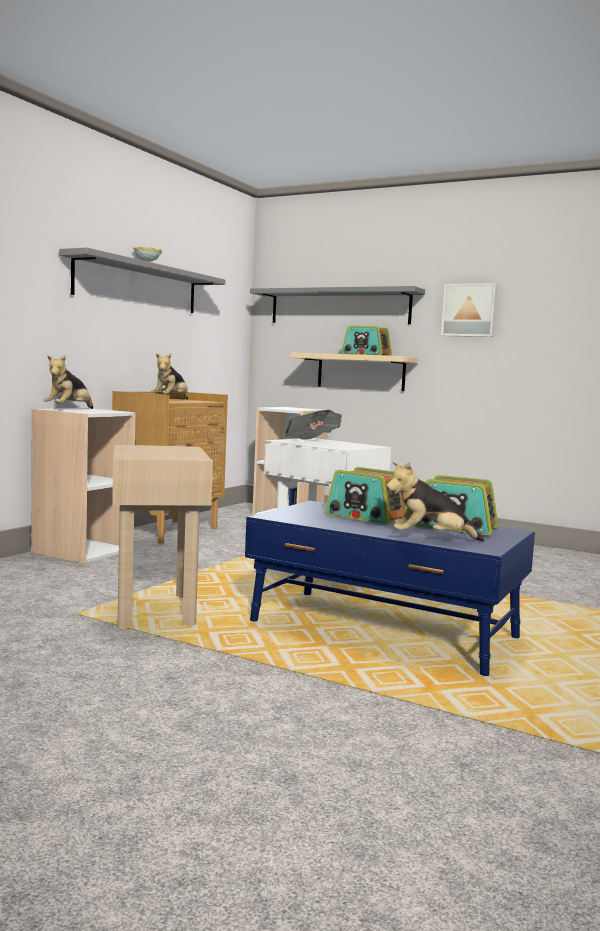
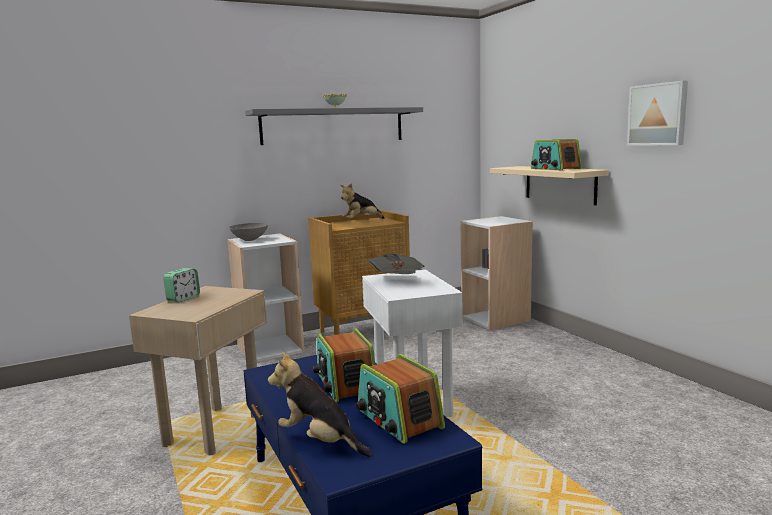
camera: 35 degrees right, 5 degrees up
(69, 409) = (250, 239): plush toy -> grey bowl
(130, 450) = (183, 298): none -> alarm clock
(339, 307) = (541, 118): grey shelf -> none

